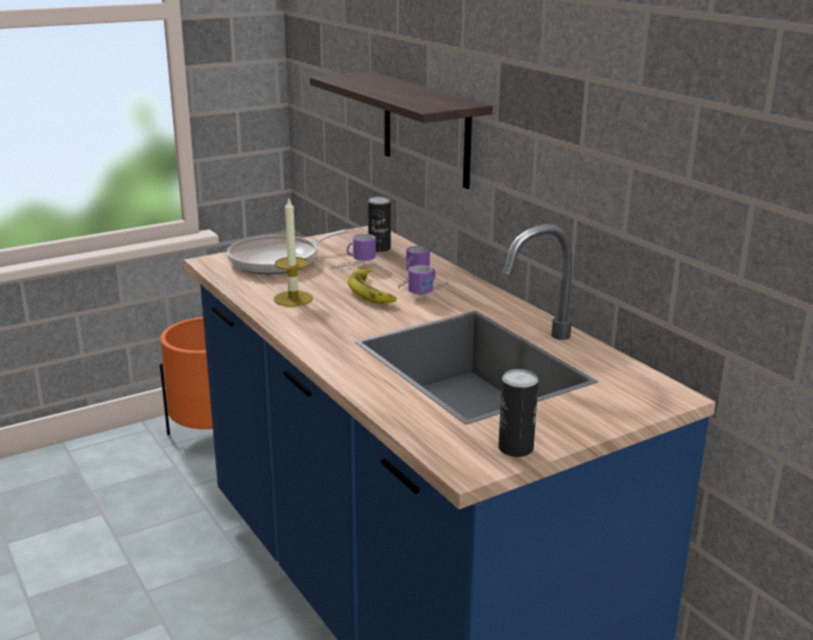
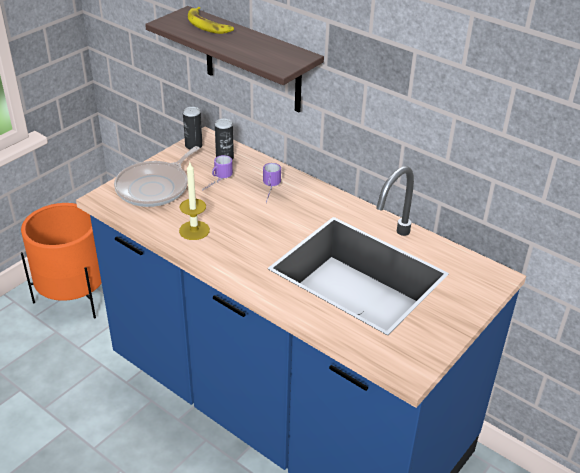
camera: 20 degrees left, 15 degrees up
(372, 292) = (248, 211): banana -> banana (209, 25)
(430, 293) = (291, 203): mug -> none
(515, 448) = (430, 350): can -> can (193, 145)

